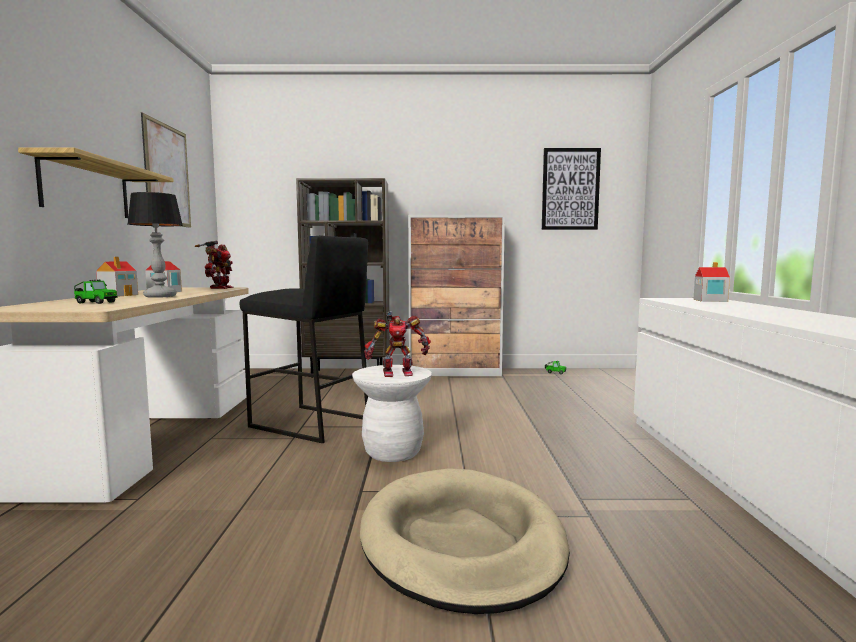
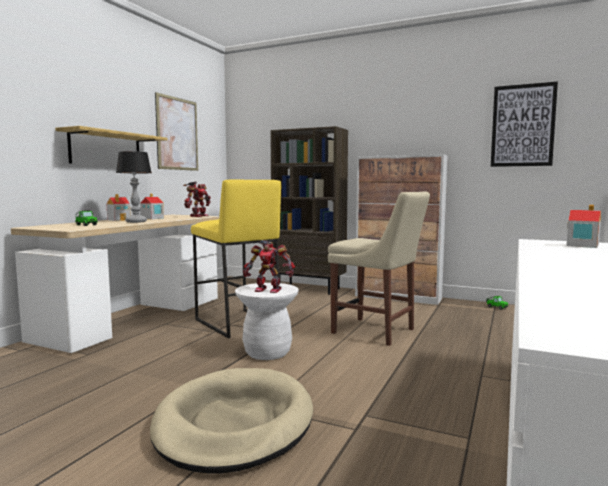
camera: 25 degrees right, 0 degrees up
(309, 423) = (236, 323): black stool -> yellow stool
(480, 411) = (376, 332): none -> beige chair

